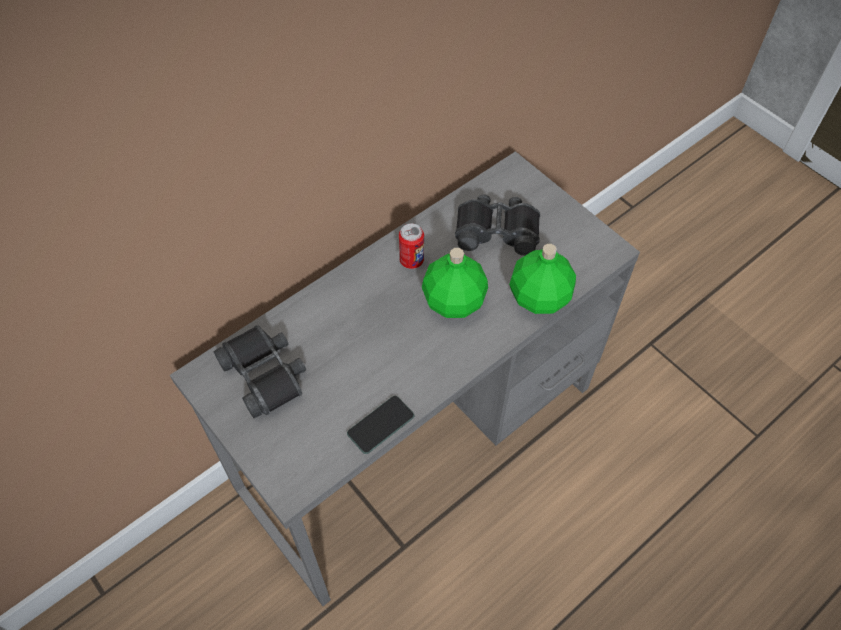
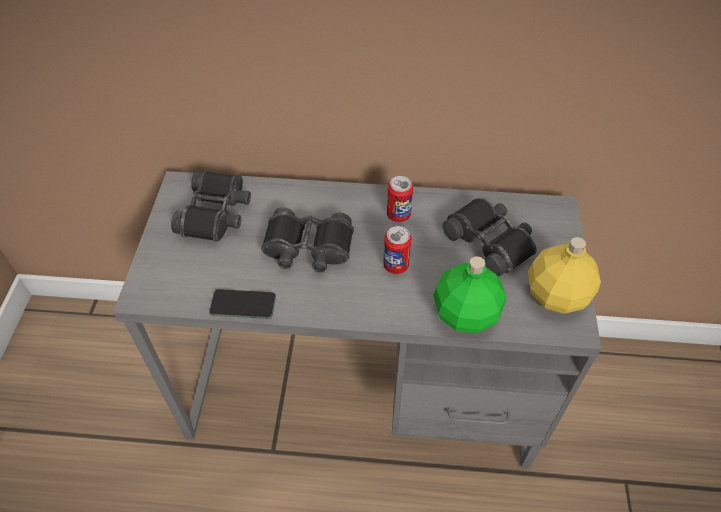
camera: 45 degrees right, 5 degrees down
(376, 341) = (308, 248): none -> black binoculars
(454, 301) = (396, 265): green bottle -> can
(578, 236) = (557, 295): none -> yellow bottle

